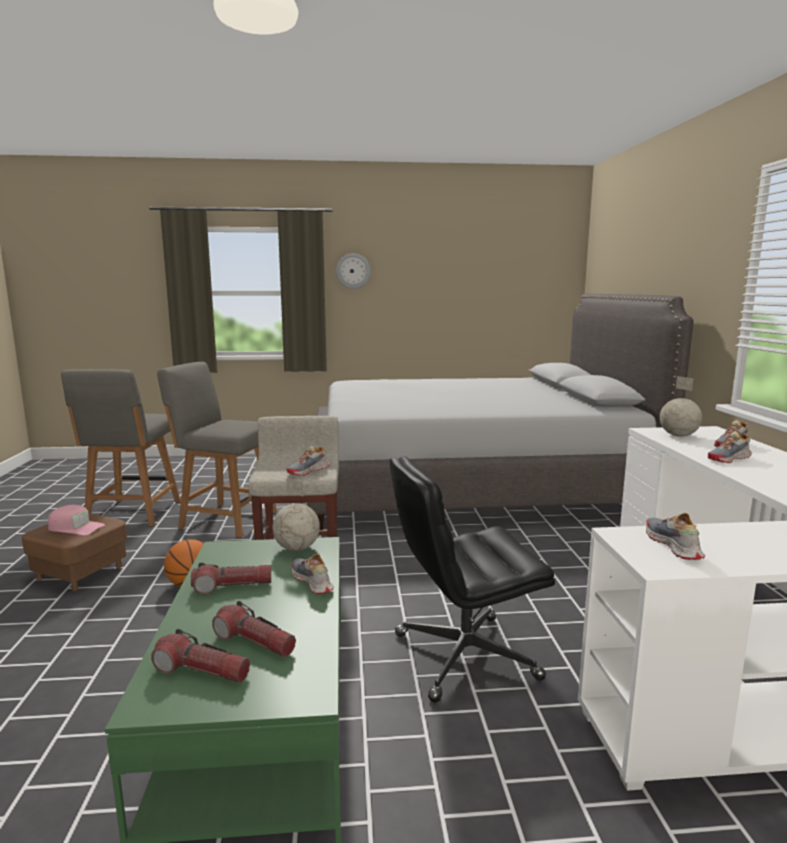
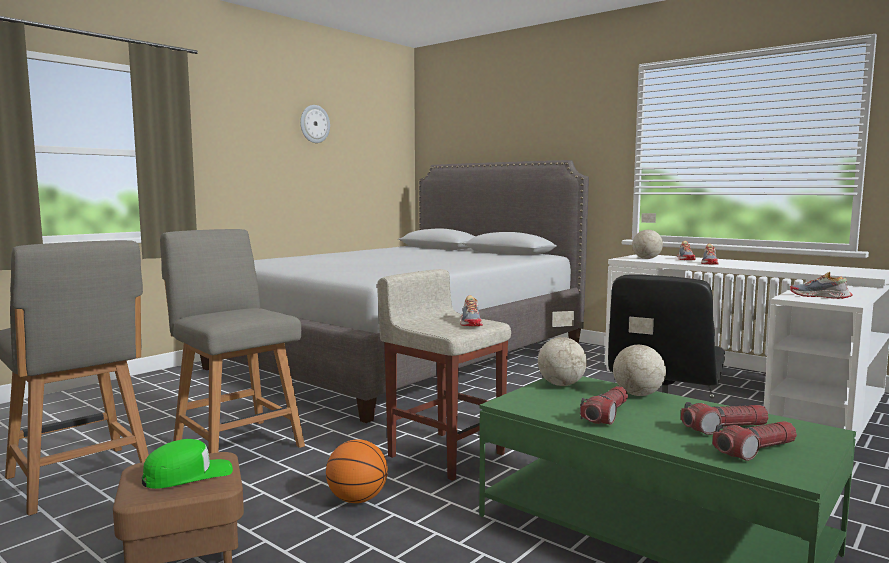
camera: 45 degrees left, 5 degrees down
(75, 528) = (188, 475): pink cap -> green cap
(226, 519) = (236, 443): grey chair -> grey chair turned 75 degrees clockwise
(312, 582) = (638, 395): shoe -> globe
(353, 271) = (215, 130): wall clock -> wall clock (314, 124)

